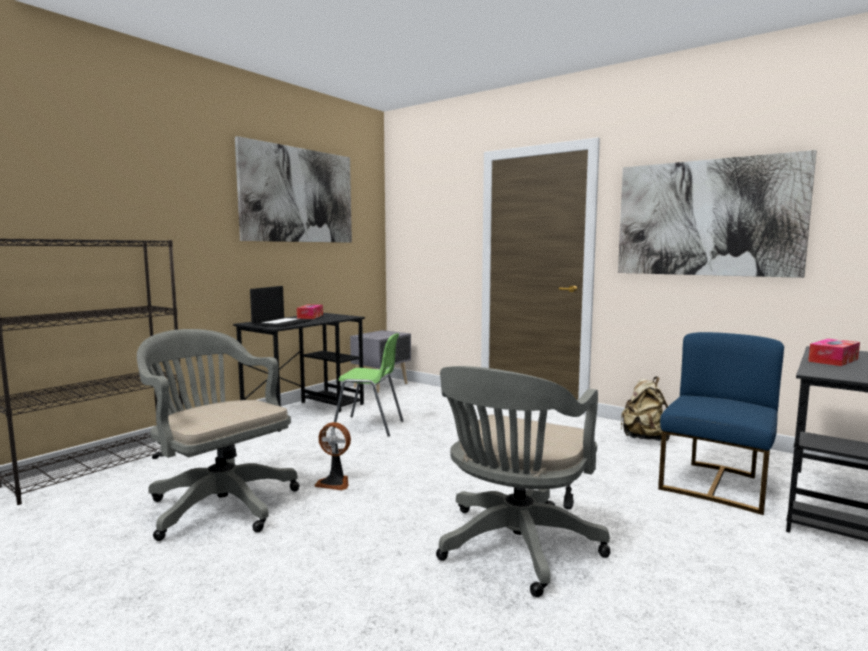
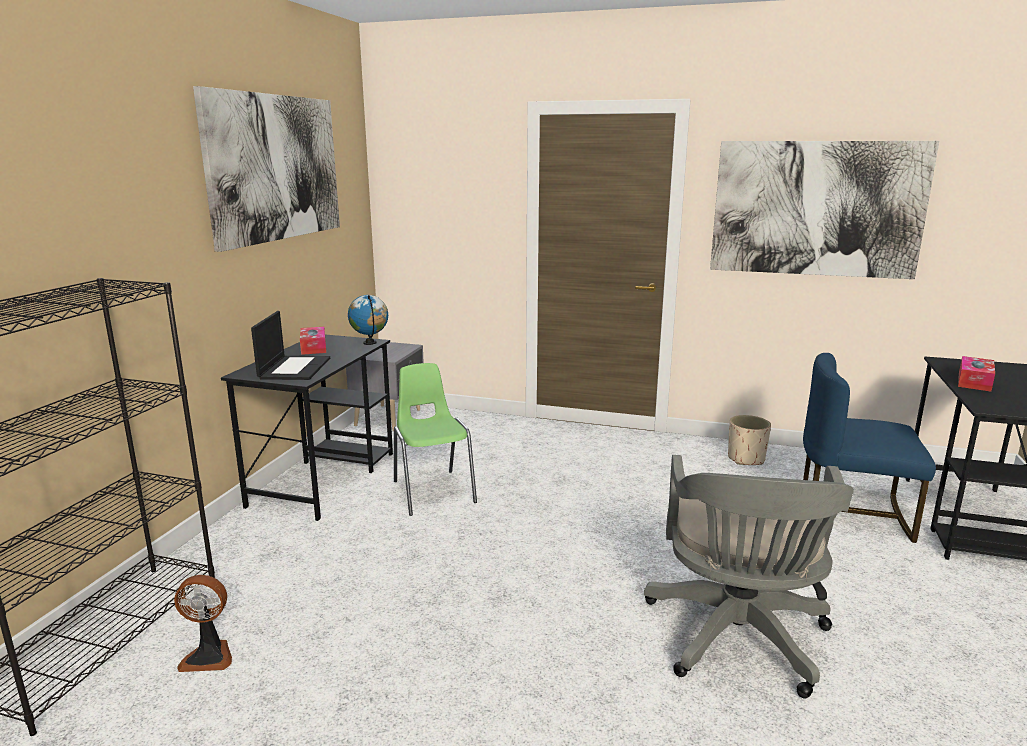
camera: 20 degrees left, 10 degrees up
(219, 503) = (346, 659): grey office chair -> none
(335, 482) = (468, 591): fan -> fan (209, 656)
(348, 317) = (370, 343): none -> globe
(369, 426) = (433, 491): green chair -> green chair turned 105 degrees counterclockwise
(644, 438) = (746, 459): beige backpack -> beige planter
(716, 485) = (853, 512): blue chair -> blue chair turned 90 degrees counterclockwise

